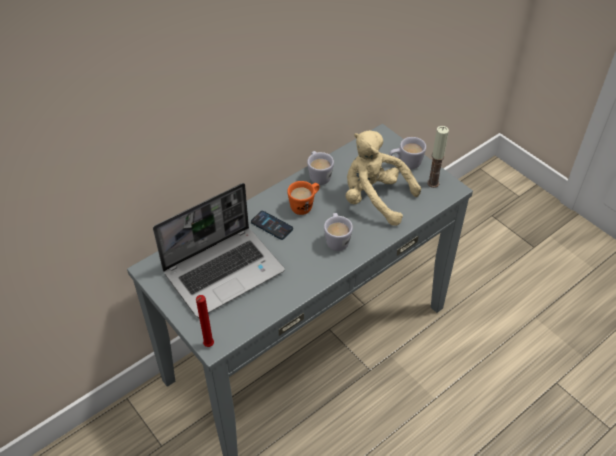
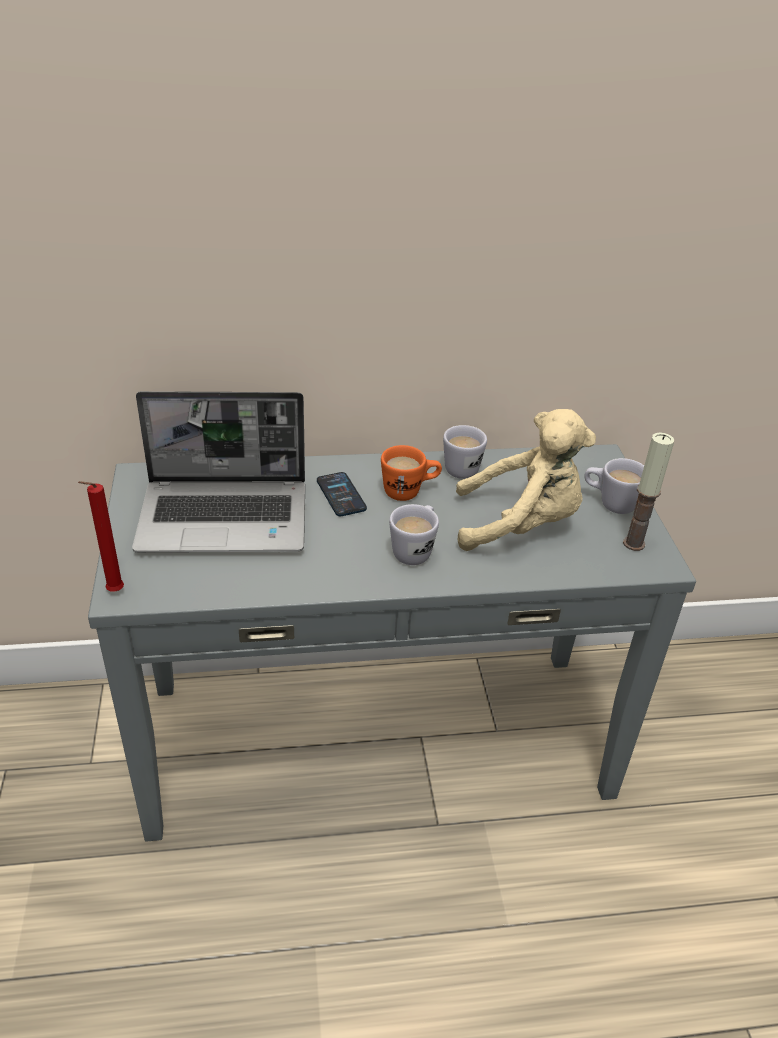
camera: 30 degrees right, 10 degrees down
(374, 198) = (521, 525): beige plush toy -> beige plush toy turned 120 degrees clockwise

